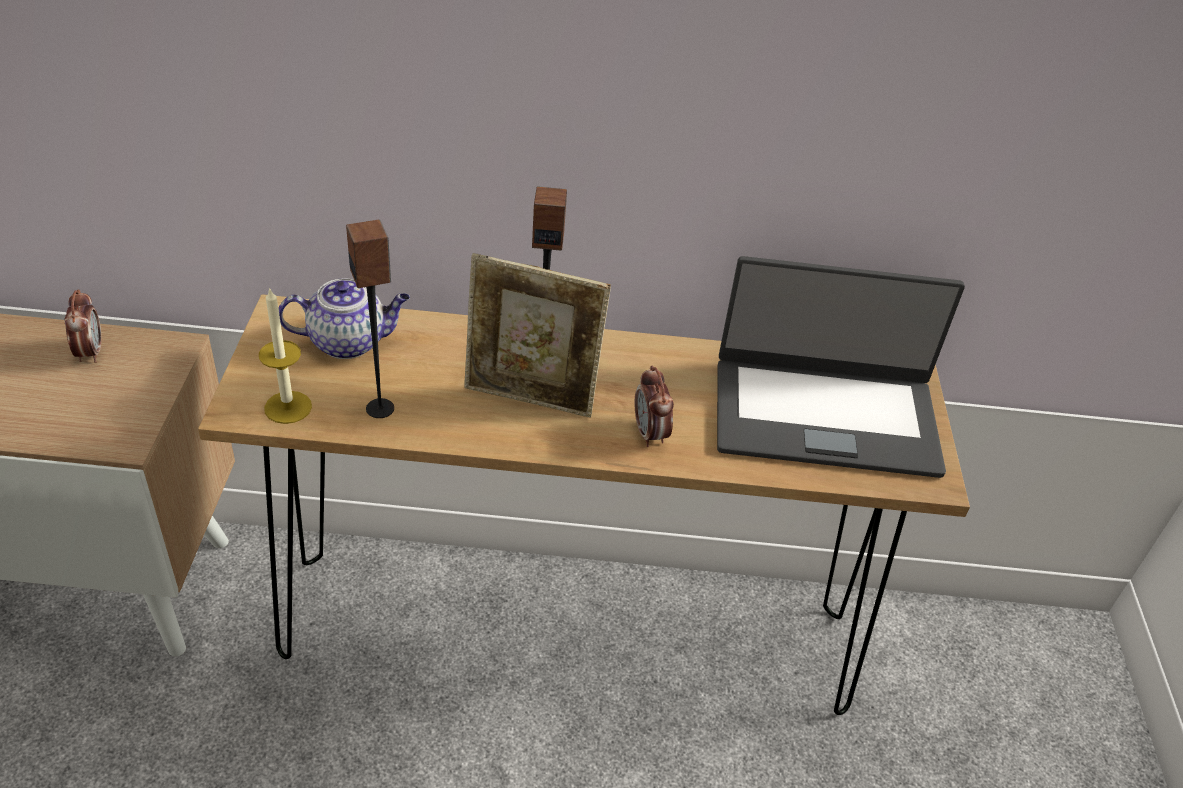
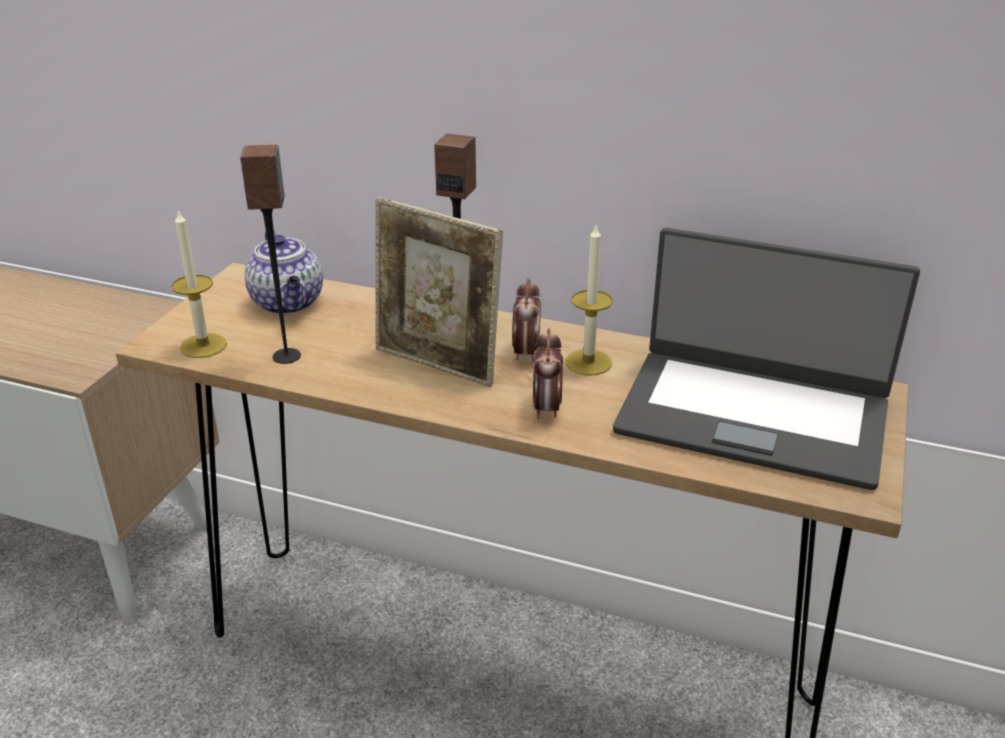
camera: 20 degrees right, 10 degrees down
(90, 352) = (88, 307): alarm clock -> alarm clock (526, 352)
(349, 342) = (289, 303): teapot -> teapot turned 60 degrees clockwise
(666, 376) = (588, 362): none -> candle

